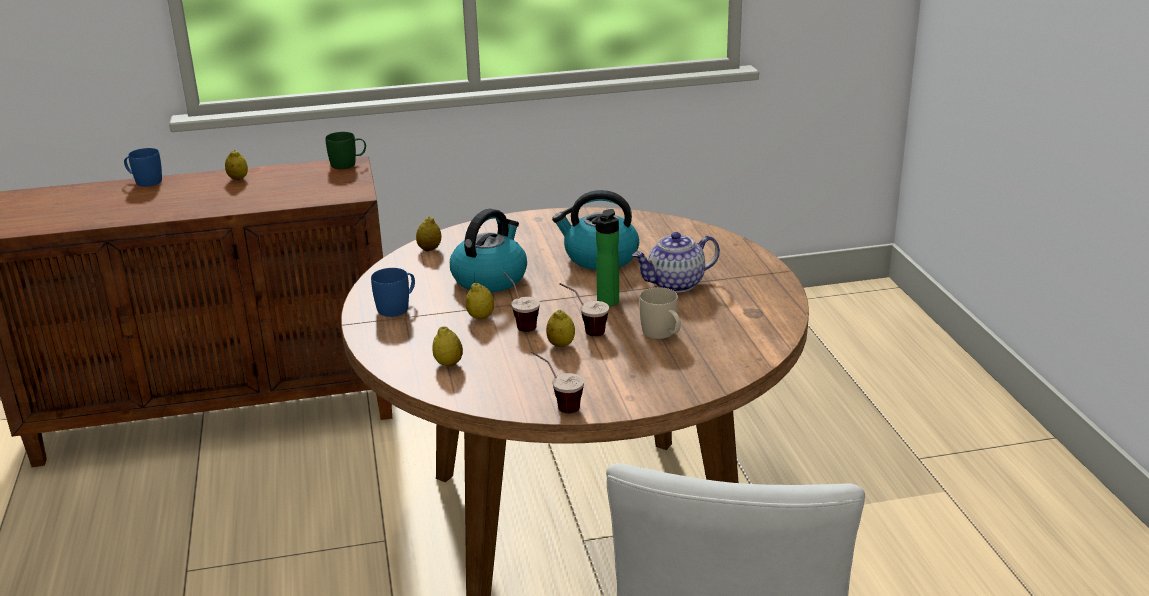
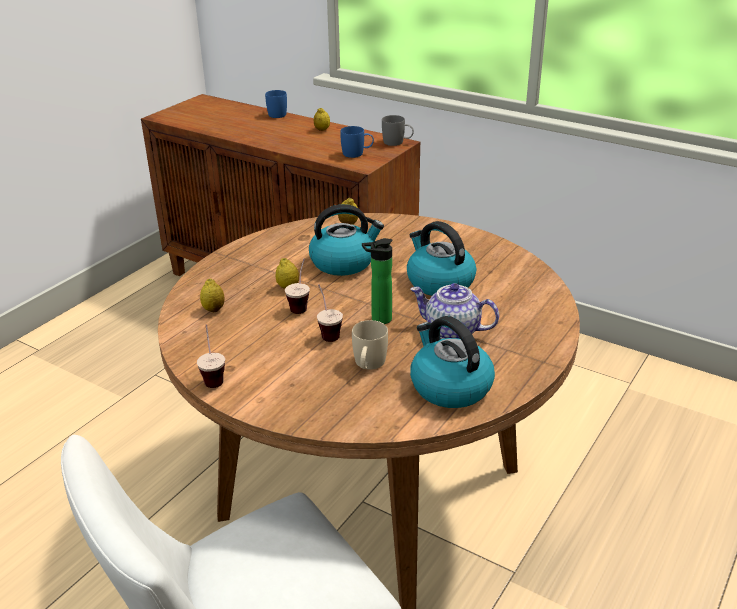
camera: 45 degrees right, 5 degrees up
(348, 164) = (397, 142): green mug -> grey mug
(397, 307) = (259, 255): blue mug -> blue mug (357, 153)
(561, 345) = (294, 334): lemon -> none
(744, 317) = (449, 387): none -> kettle

